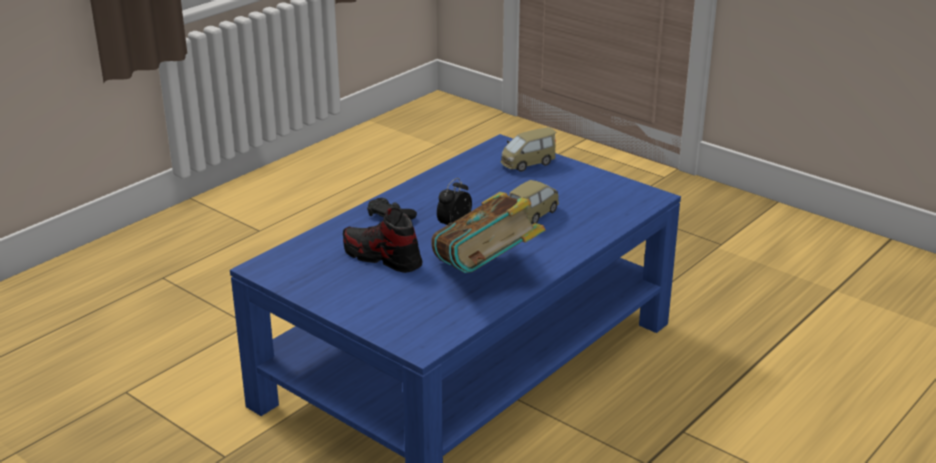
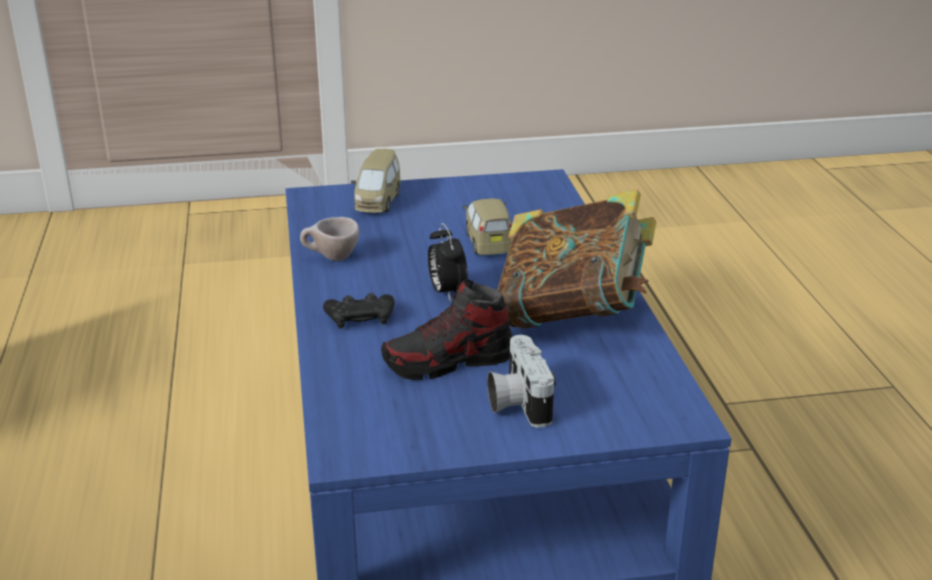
camera: 50 degrees left, 0 degrees up
(369, 292) = (517, 402): none -> camera
(439, 181) = (331, 258): none -> beige cup

